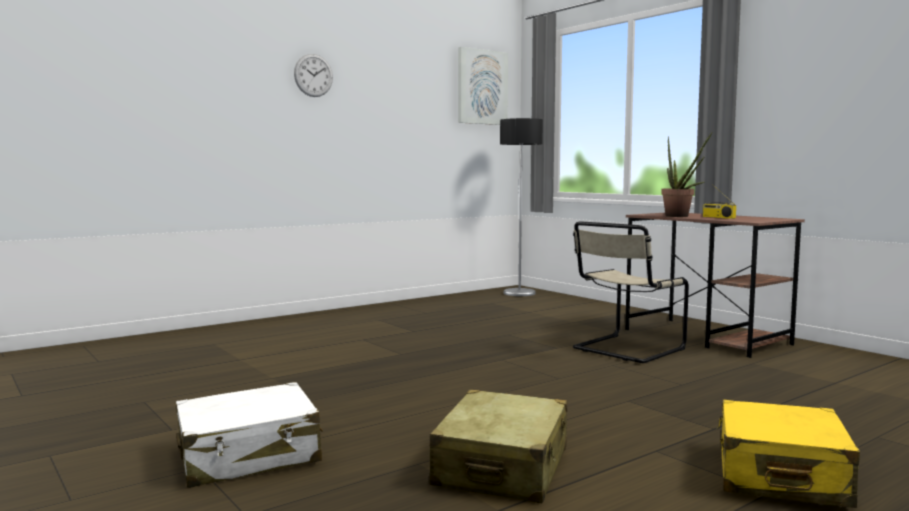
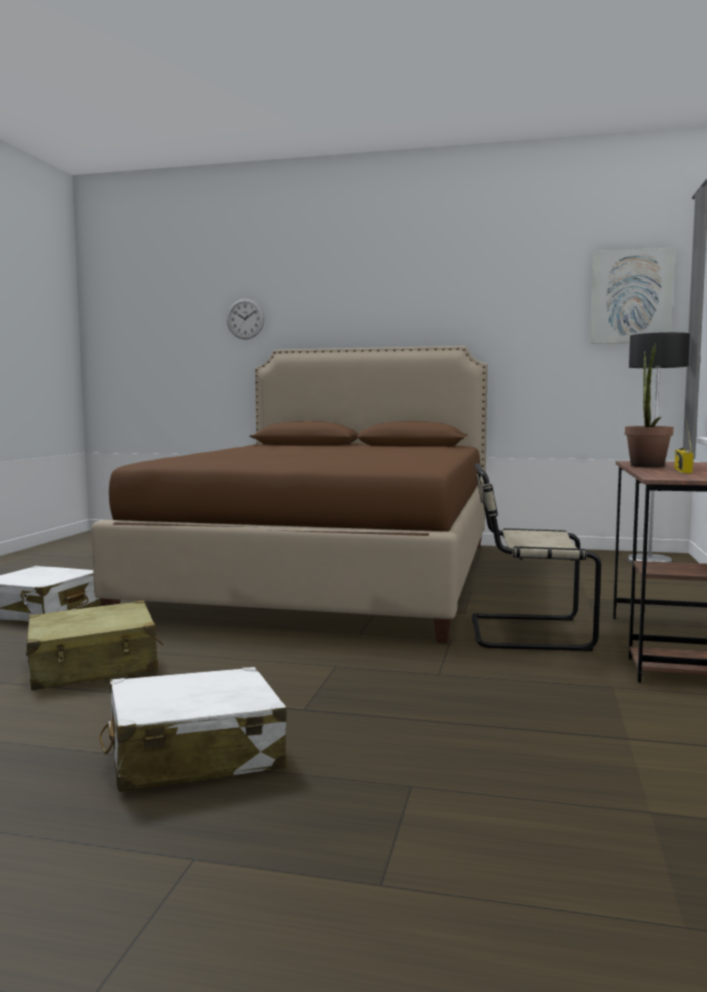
camera: 50 degrees right, 0 degrees up
(313, 75) = (402, 307): wall clock -> wall clock (245, 319)
(374, 348) = (329, 576): none -> brown bed
(780, 476) = (194, 755): yellow suitcase -> white suitcase

